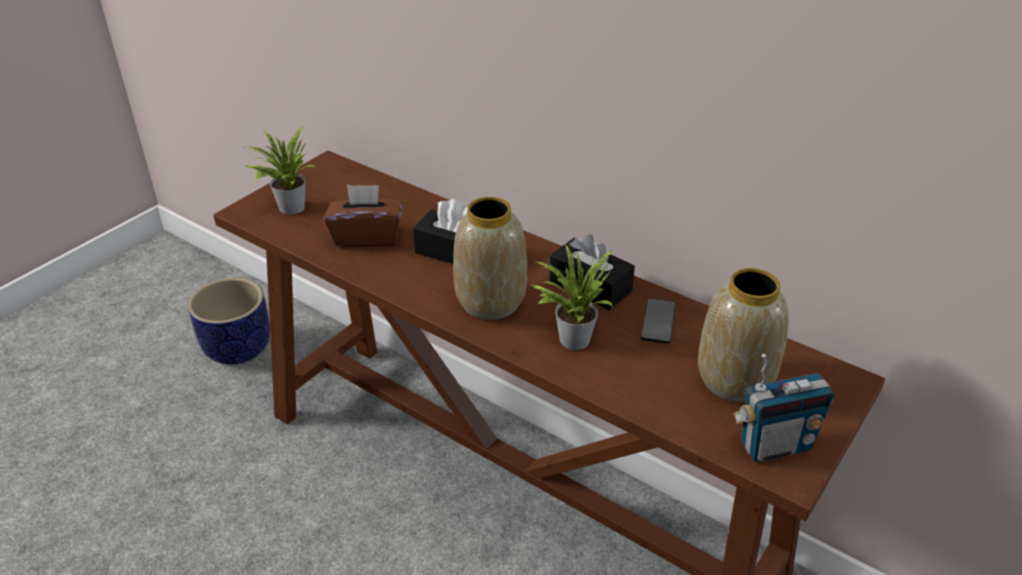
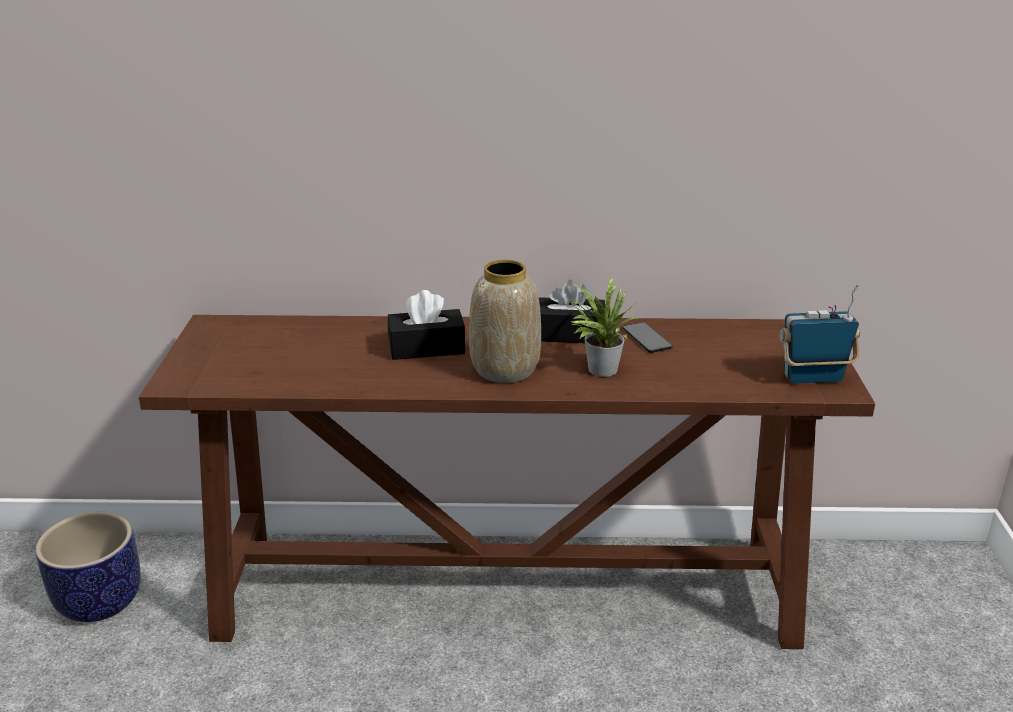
camera: 35 degrees left, 10 degrees down
(288, 207) = (216, 366): potted plant -> none
(367, 237) = (330, 363): brown tissue box -> none
(734, 381) = (742, 354): vase -> none
(774, 445) = (812, 378): radio -> radio turned 135 degrees counterclockwise

